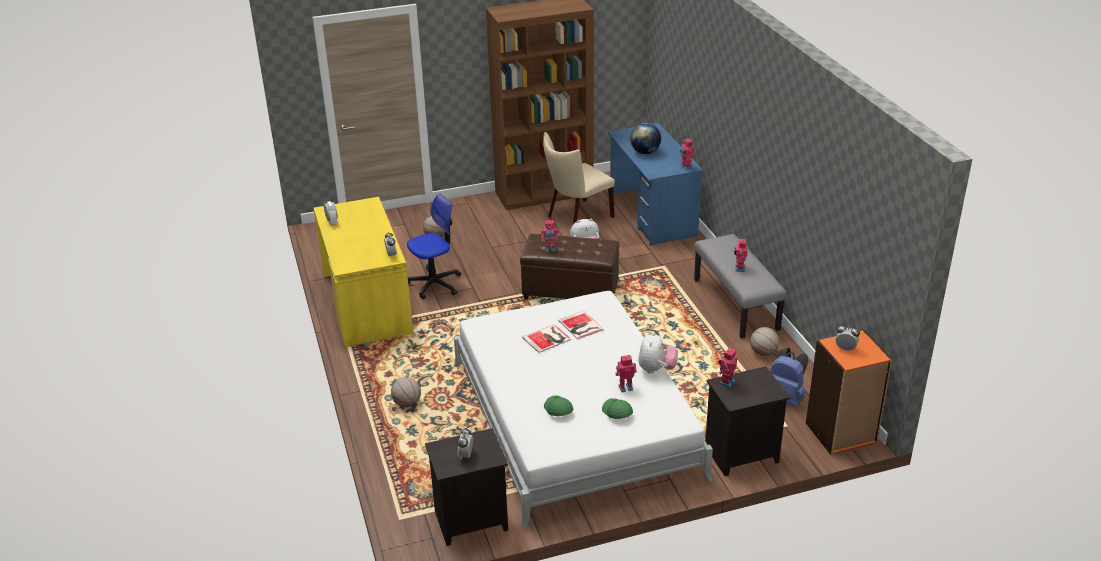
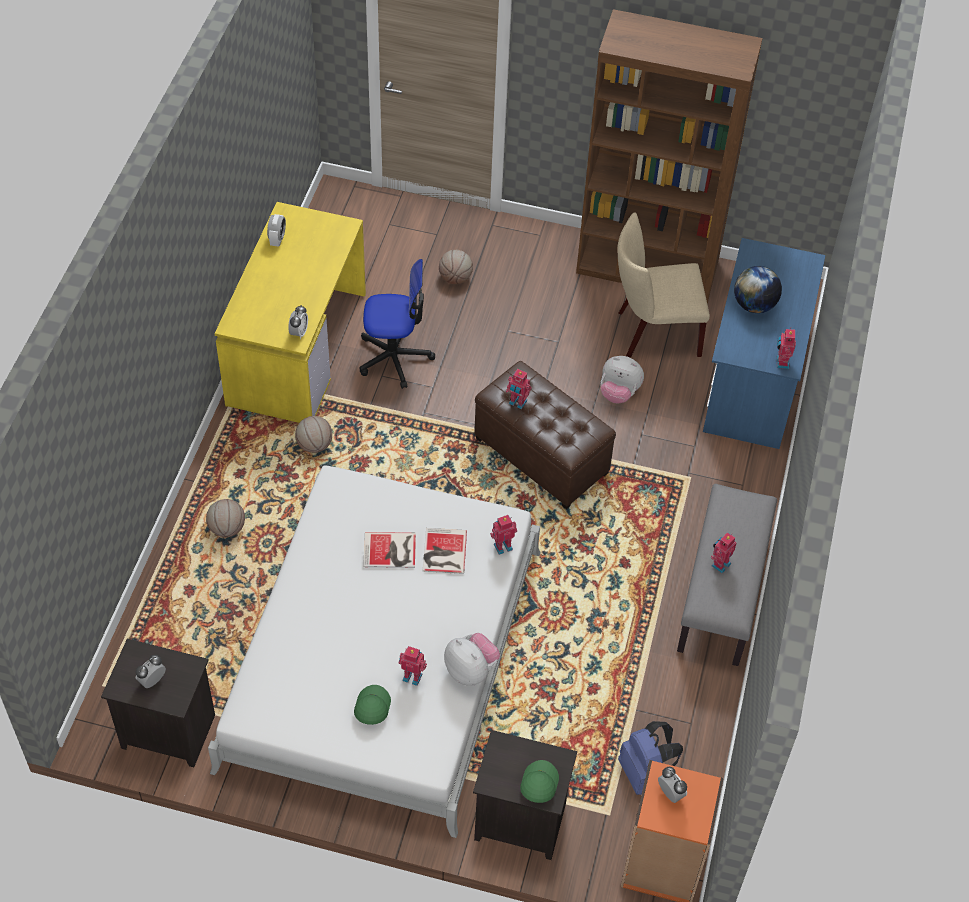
camera: 30 degrees right, 20 degrees up
(558, 409) = (312, 665): green cap -> green cap (538, 784)
(656, 369) = (471, 670): plush toy -> plush toy turned 90 degrees counterclockwise
(726, 382) = (509, 747): toy robot -> toy robot (502, 546)
(763, 353) = (684, 689): basketball -> basketball (314, 445)

